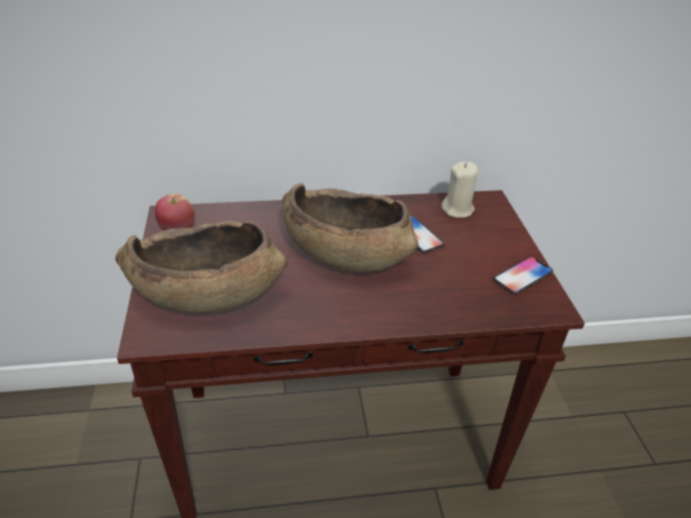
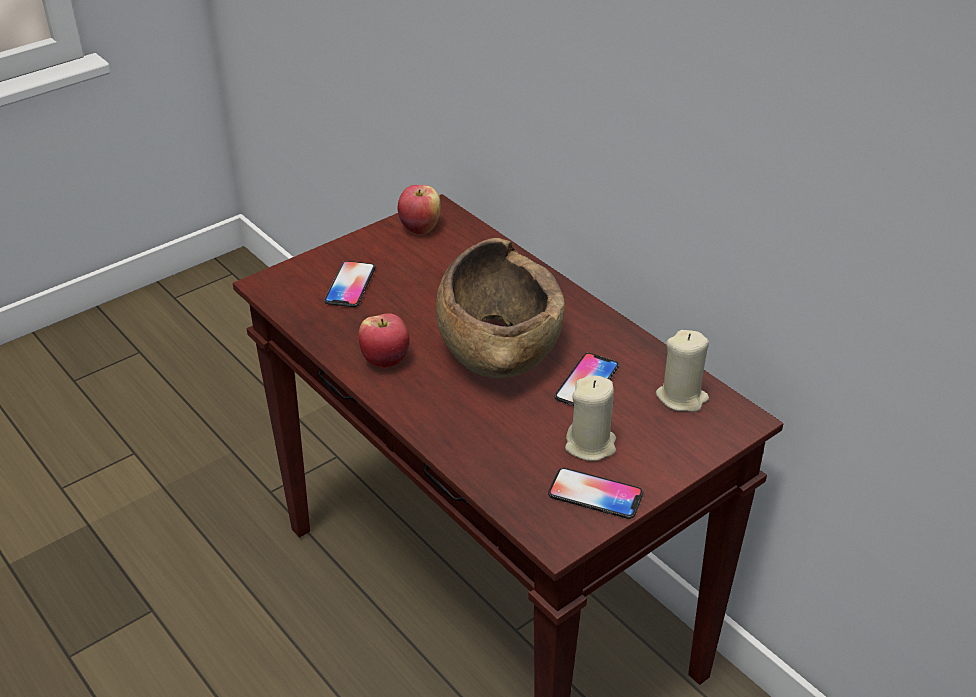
camera: 60 degrees right, 0 degrees up
(205, 291) = (350, 285): brown bowl -> phone
(316, 310) = (385, 360): none -> apple
(476, 258) = (590, 445): none -> beige candle

